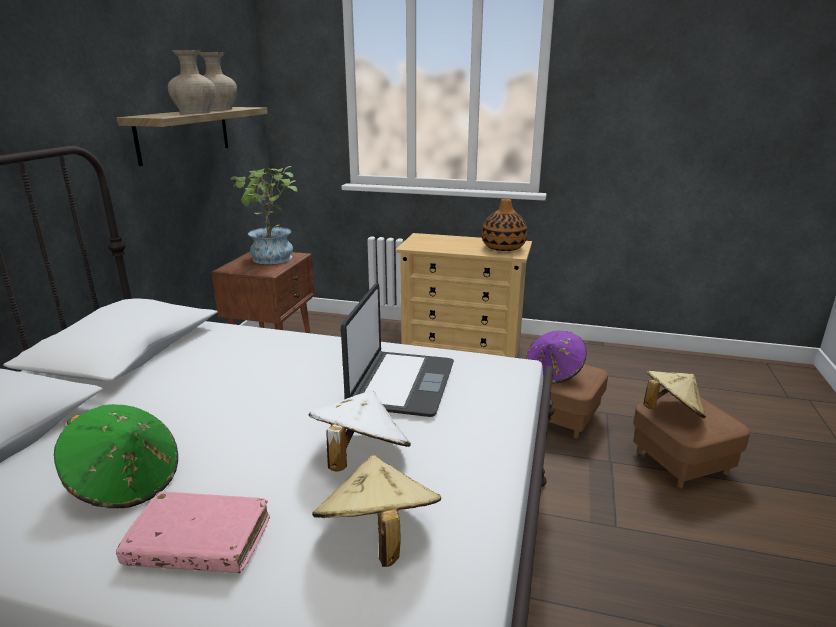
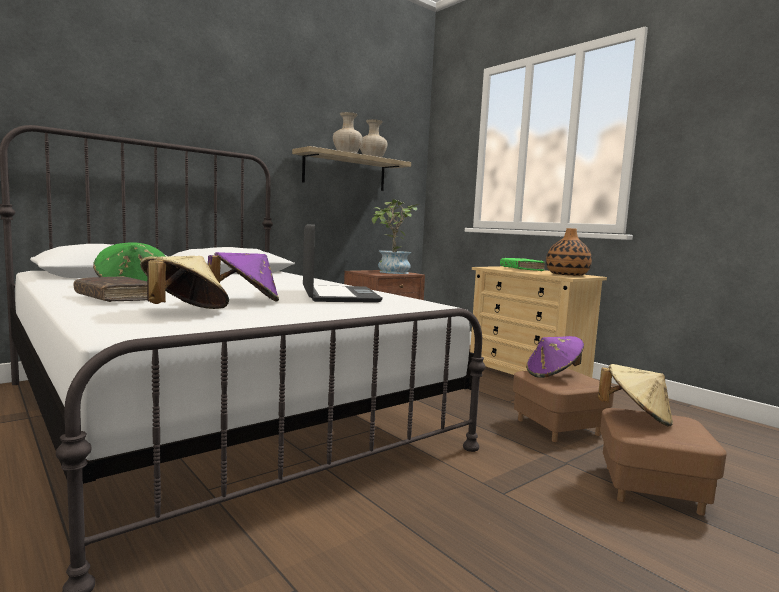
camera: 35 degrees right, 15 degrees down
(199, 543) = (115, 298): pink book -> brown book
(360, 457) = (246, 301): white hat -> purple hat
(401, 384) = (338, 296): laptop -> laptop turned 60 degrees counterclockwise
(445, 242) = (521, 269): none -> green book

